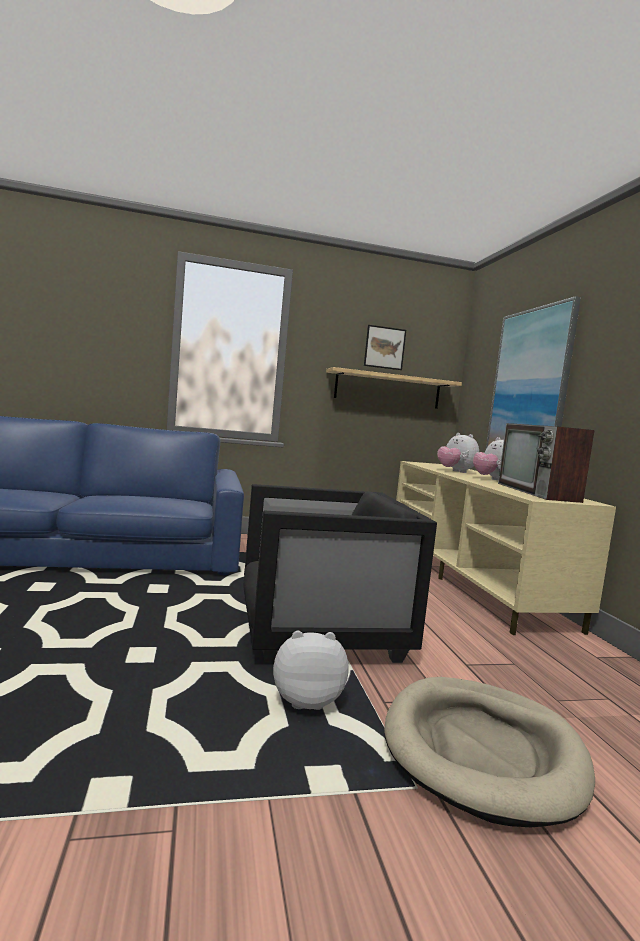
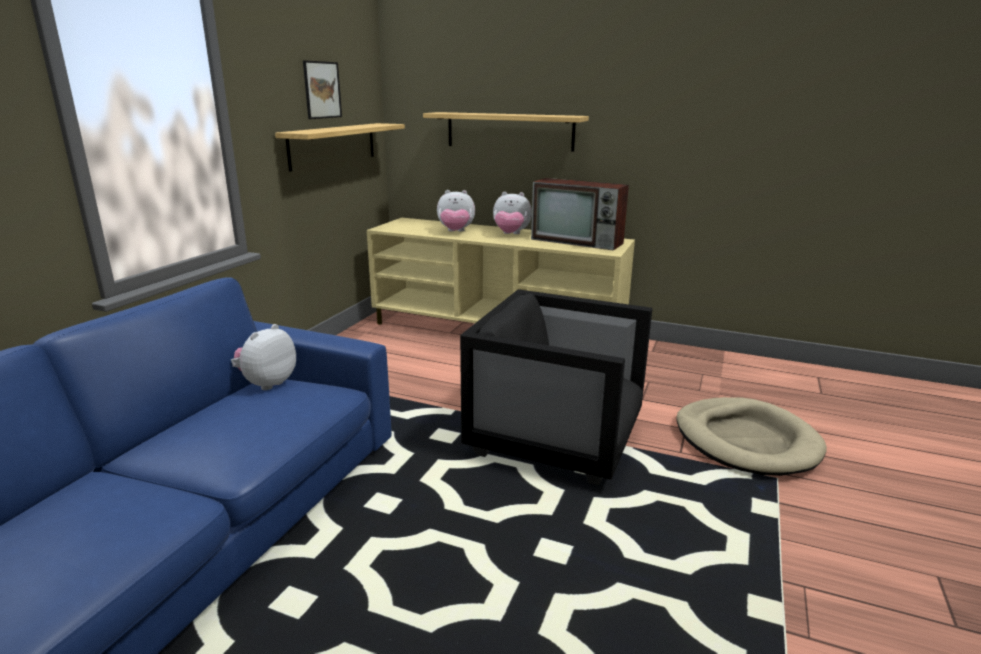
camera: 55 degrees left, 15 degrees up
(306, 700) = (667, 484): plush toy -> plush toy (266, 383)
(319, 632) = (557, 439): black armchair -> black armchair turned 90 degrees counterclockwise
(529, 384) = (509, 131): picture -> shelf

